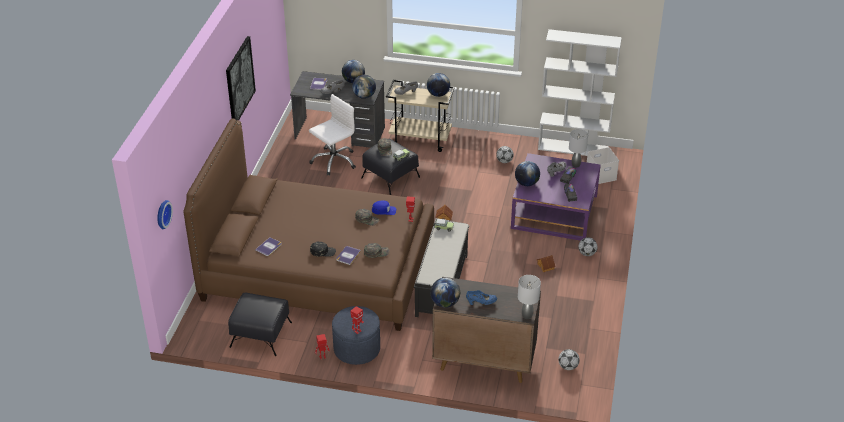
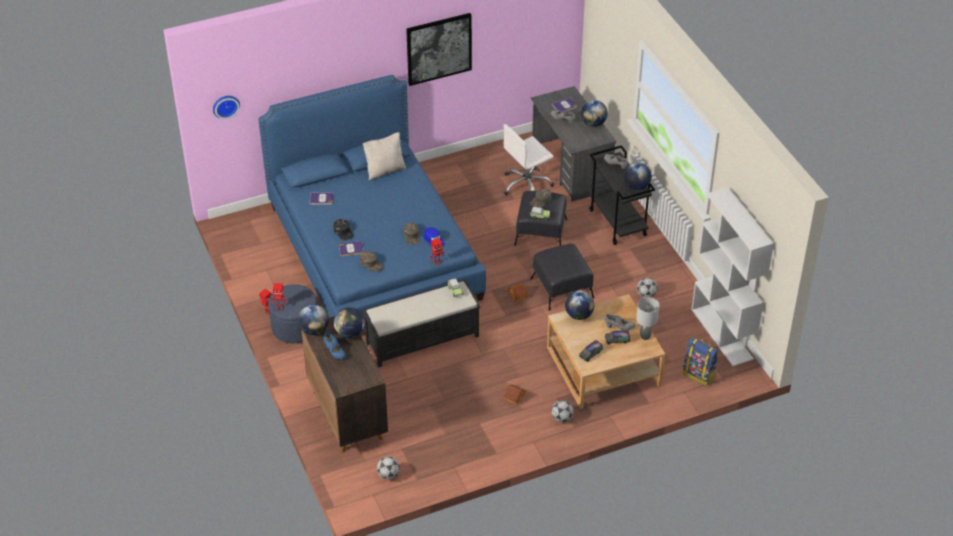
camera: 55 degrees right, 5 degrees up
(261, 335) = (263, 263): black ottoman -> black ottoman (562, 288)
(275, 200) = (384, 170): none -> beige pillow
(318, 267) = (373, 252): brown bed -> blue bed
(334, 161) = (526, 185): white office chair -> white office chair turned 135 degrees clockwise
(364, 96) = (577, 142): globe -> globe (350, 333)
(421, 140) = (618, 223): beige cart -> black cart
(527, 316) = (342, 389): grey table lamp -> none
(554, 212) = (603, 366): purple coffee table -> beige coffee table
(601, 175) = (699, 374): white storage box -> backpack

